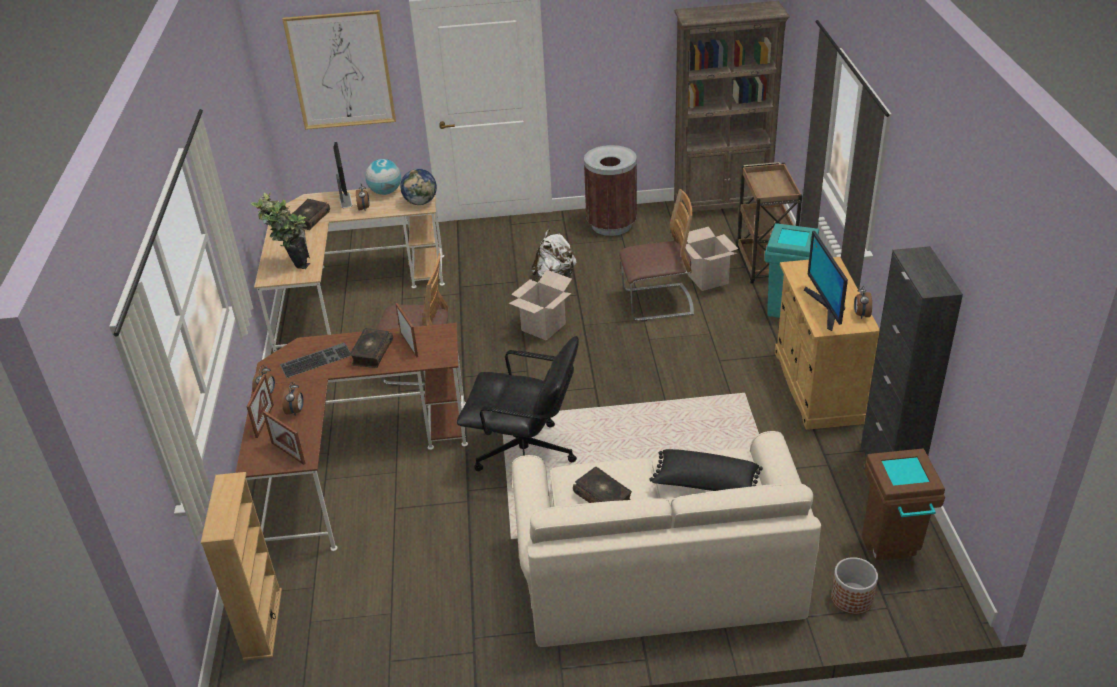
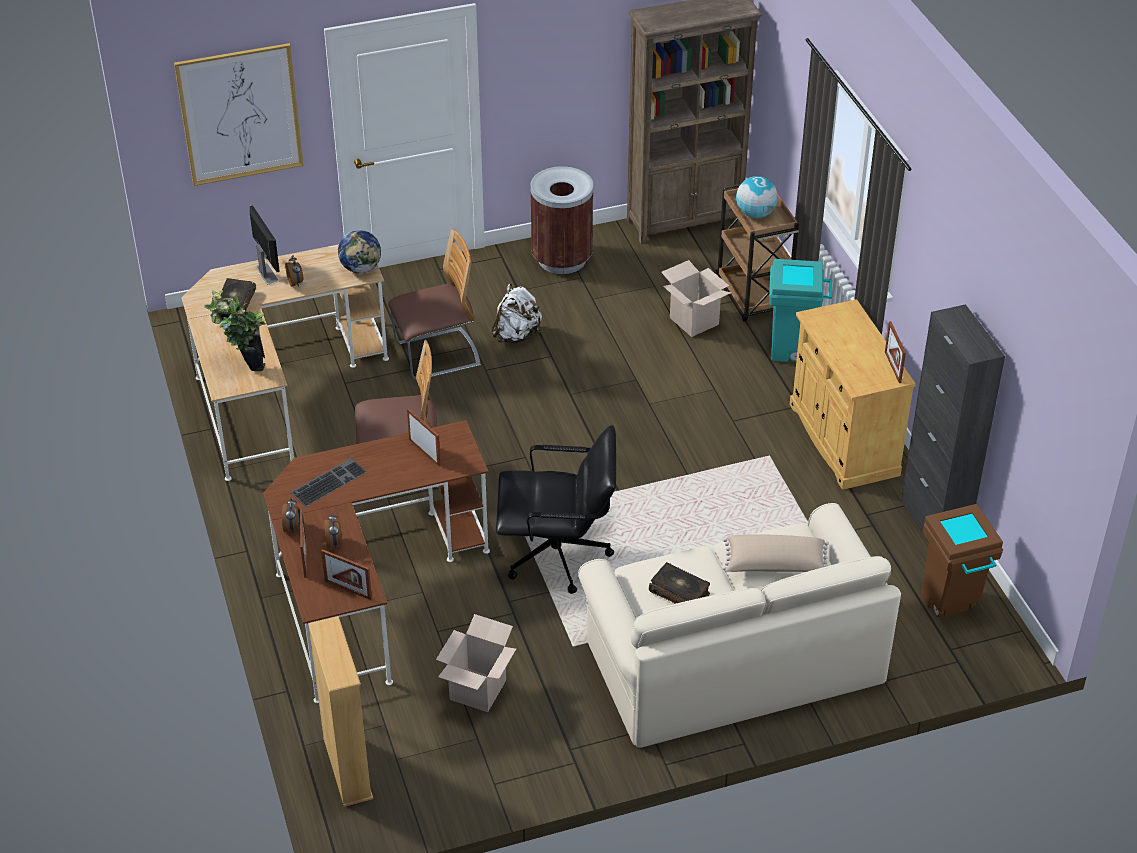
camera: 15 degrees left, 5 degrees up
(371, 353) = (387, 467): book -> none
(385, 192) = (311, 258): globe -> globe (755, 214)
(543, 327) = (525, 401): cardboard box -> cardboard box (477, 690)
(657, 303) = (645, 358): chair -> chair (437, 355)
(705, 484) = (775, 565): black pillow -> beige pillow
(826, 308) = (856, 363): monitor -> none
(851, 598) = (922, 657): planter -> none
(861, 315) = (892, 367): alarm clock -> picture frame

